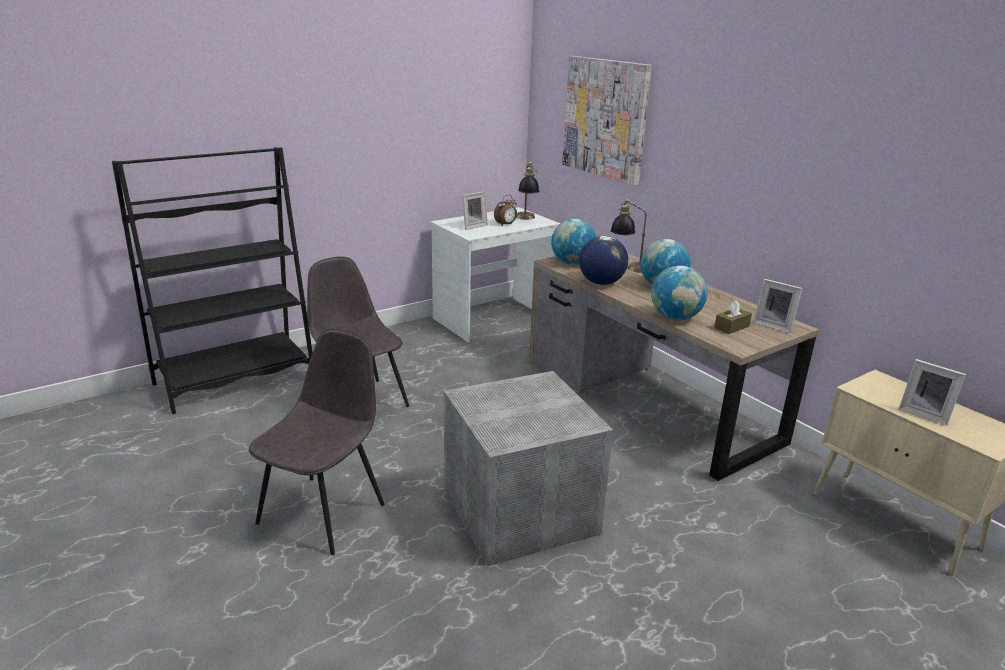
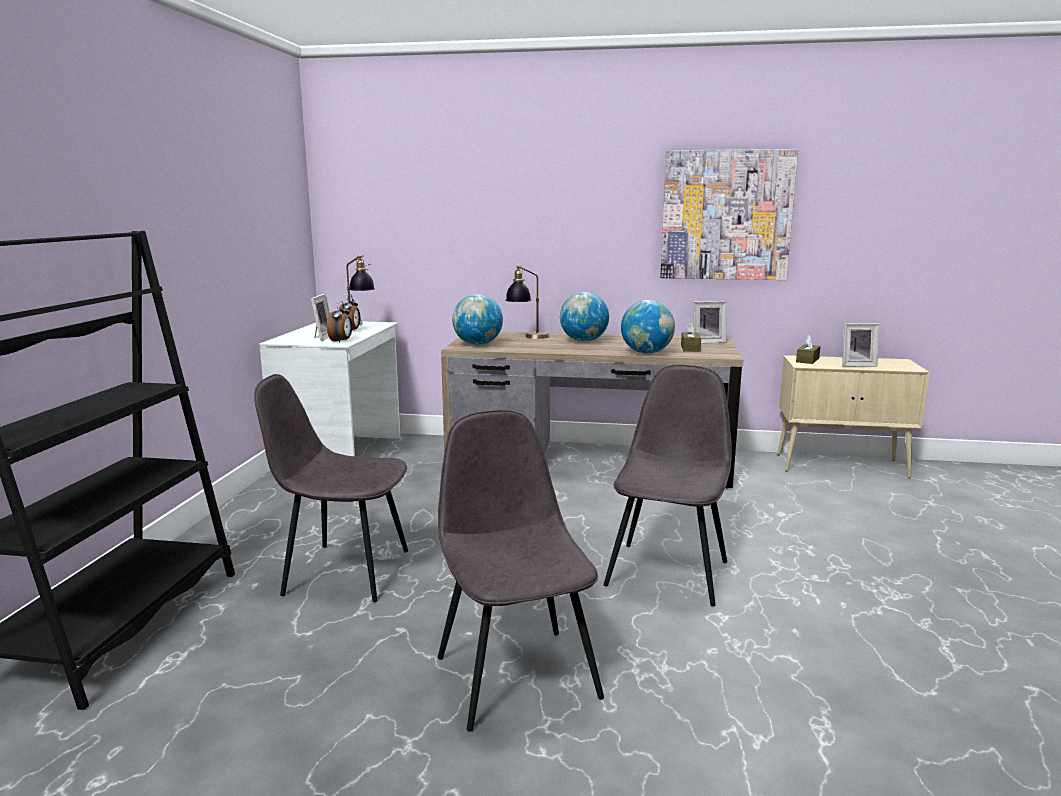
camera: 45 degrees left, 10 degrees down
(476, 233) = (341, 341): none -> alarm clock
(522, 512) = (668, 572): grey storage box -> grey chair
(601, 283) = (538, 349): globe -> none
(605, 118) = (440, 196): picture -> picture (726, 215)
(881, 385) = (807, 360): none -> brown tissue box

